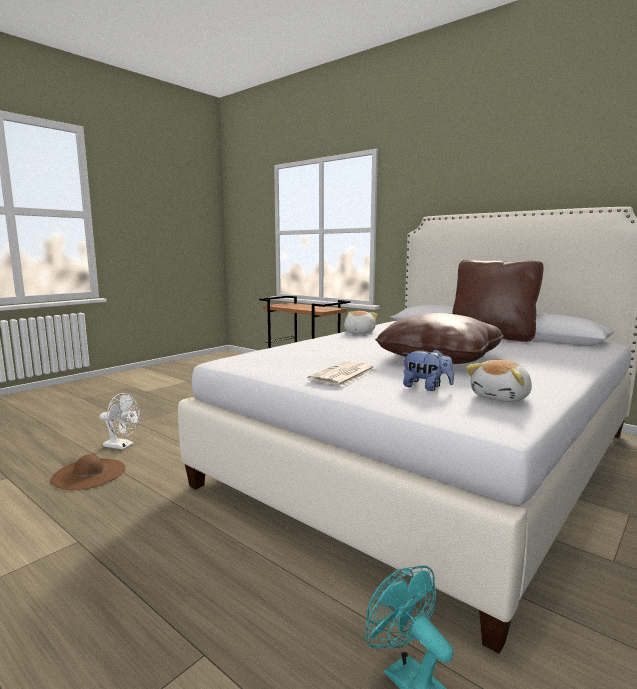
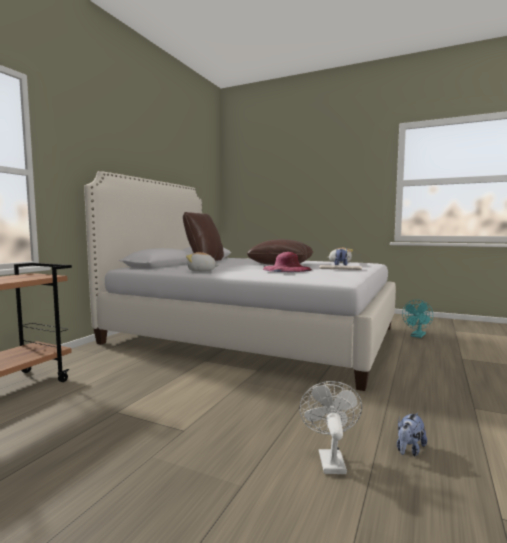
camera: 105 degrees left, 5 degrees down
(89, 474) = (409, 450): brown hat -> plush toy
(332, 350) = (287, 269): none -> pink hat

